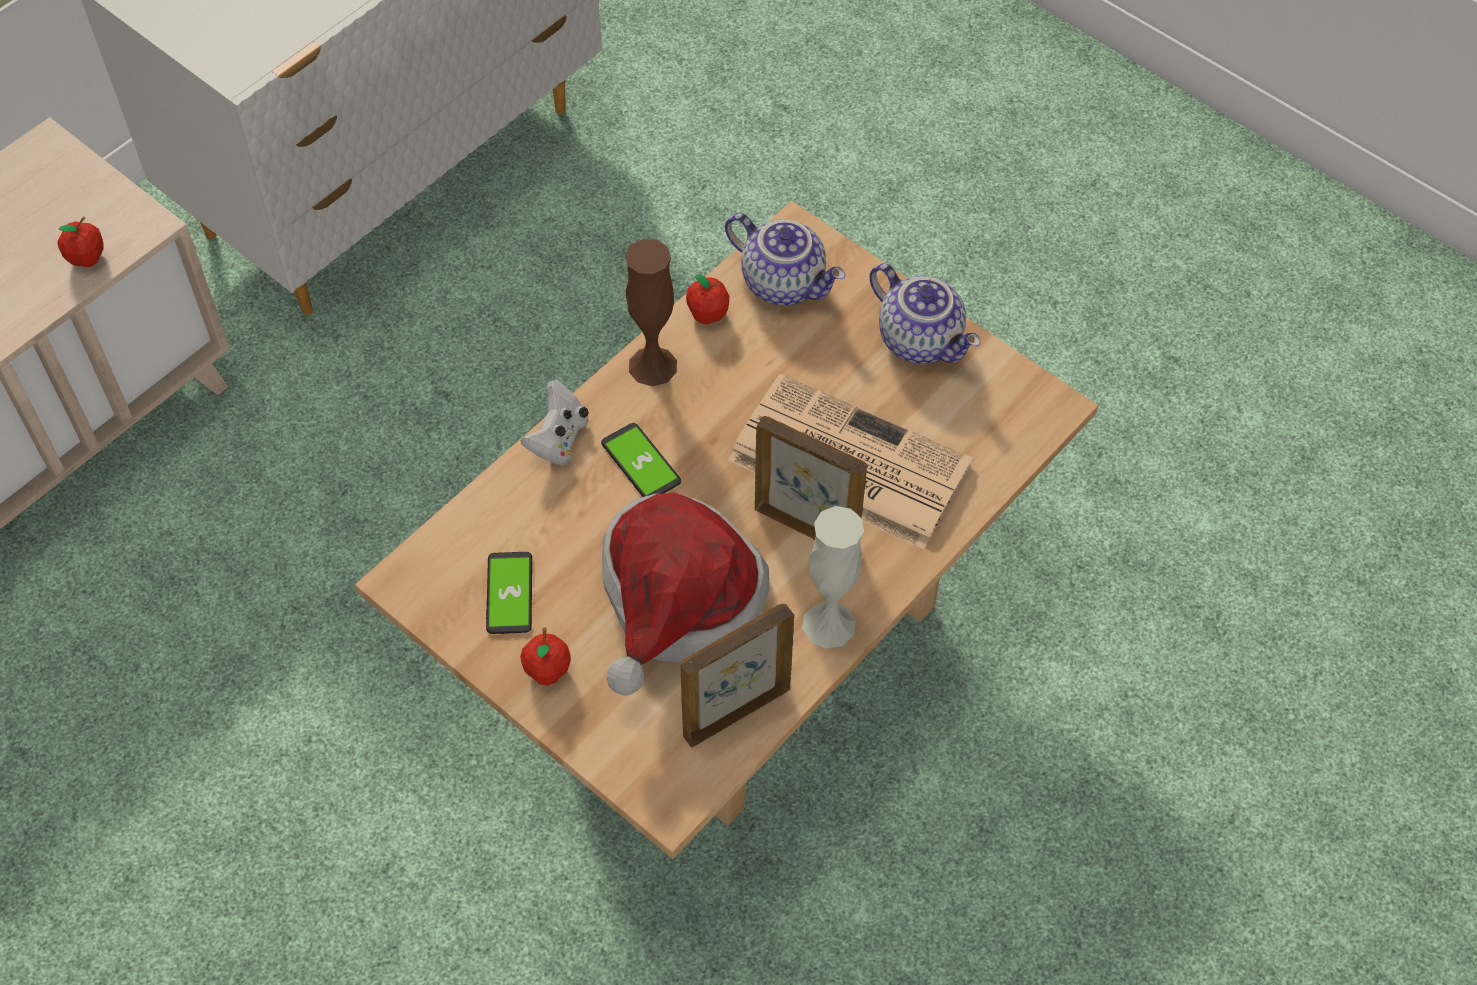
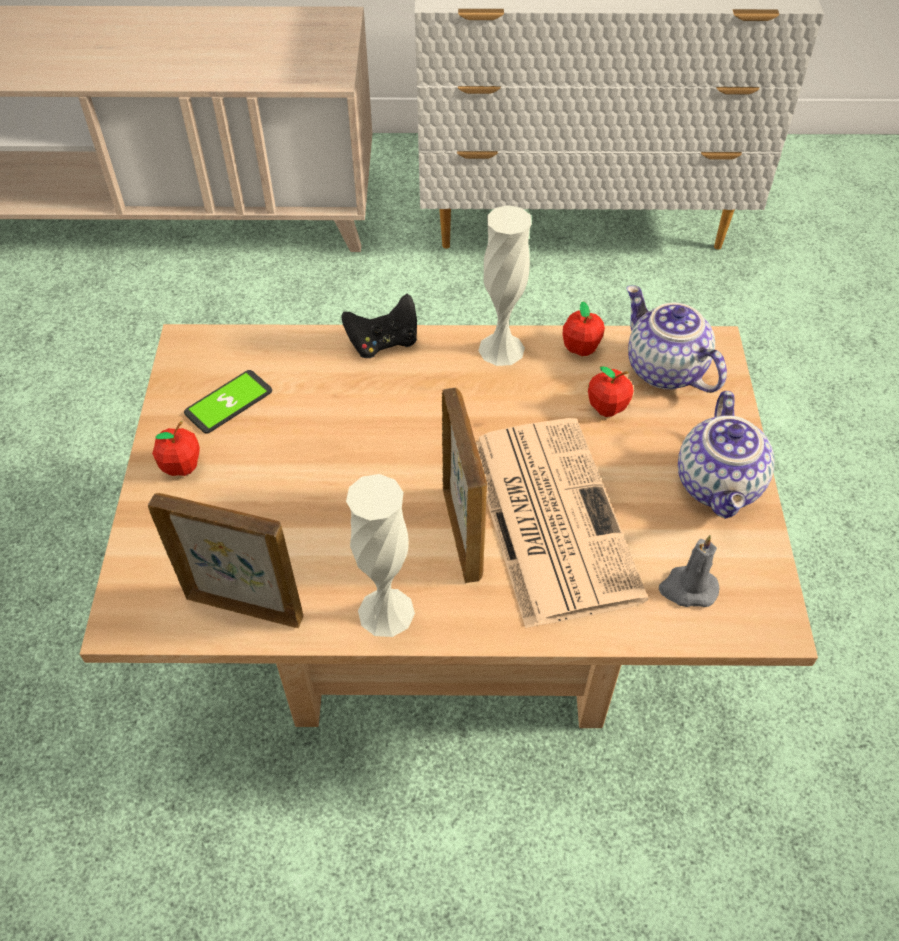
camera: 50 degrees right, 5 degrees down
(87, 258) = (285, 74): apple -> apple (607, 407)
(558, 439) = (383, 342): white game controller -> black game controller
(640, 463) = (412, 398): phone -> none
(652, 366) = (501, 349): brown vase -> white vase
(676, 605) = (309, 502): hat -> none
(784, 282) = (663, 370): teapot -> teapot turned 150 degrees clockwise
(983, 430) = (687, 588): none -> grey candle

